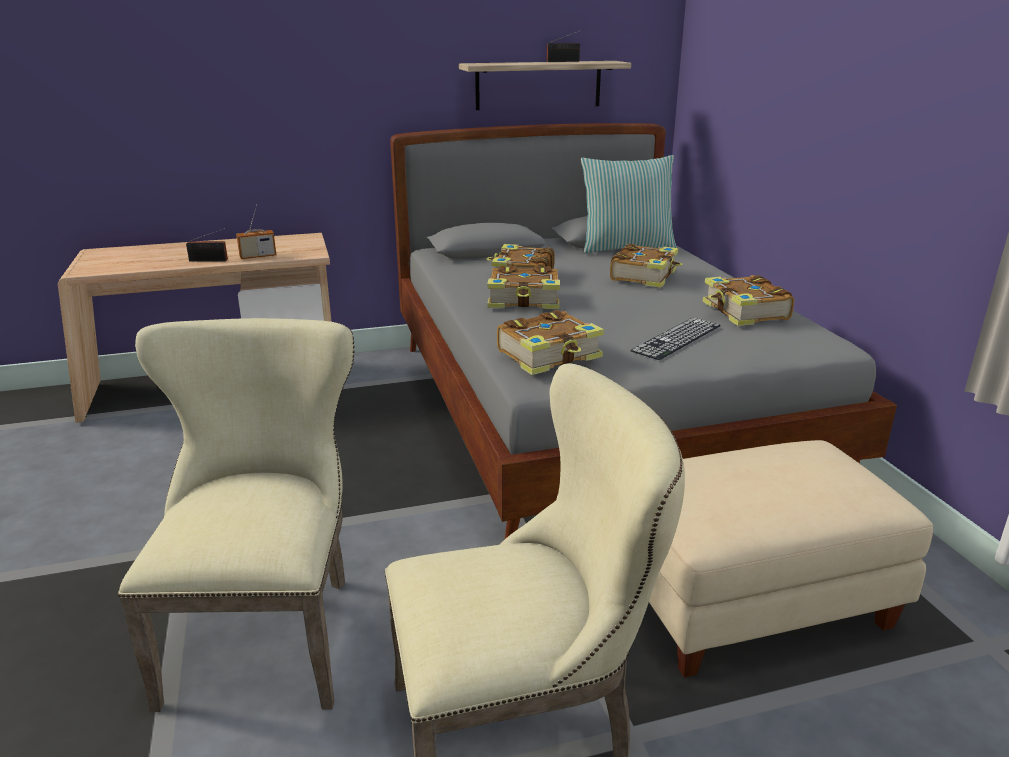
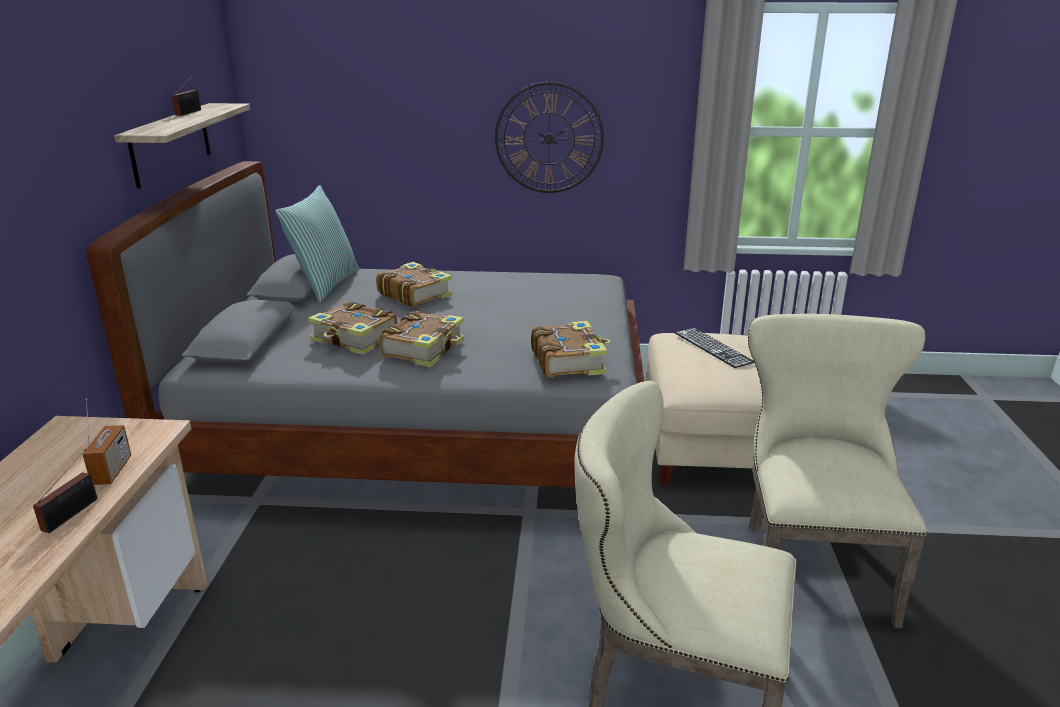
camera: 70 degrees left, 0 degrees up
(677, 338) = (560, 315): keyboard -> keyboard (713, 347)
(744, 312) = (528, 284): book -> none
(876, 145) = (549, 138): none -> wall clock

